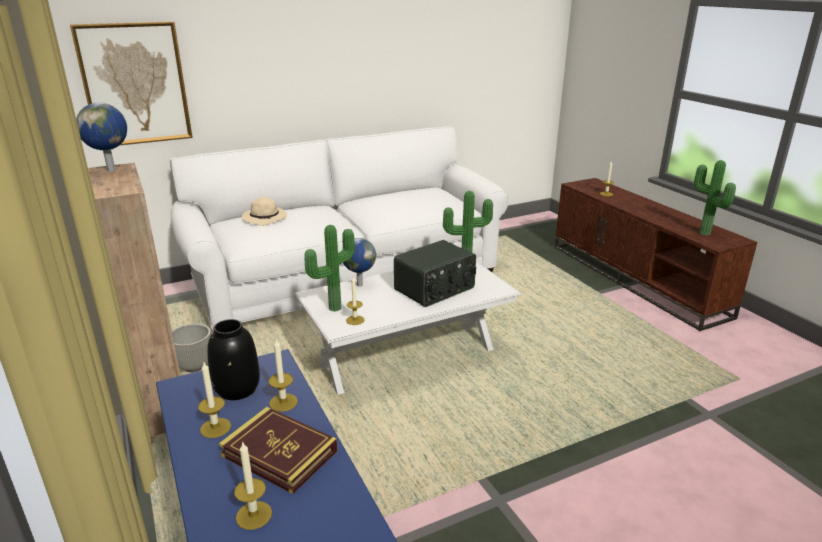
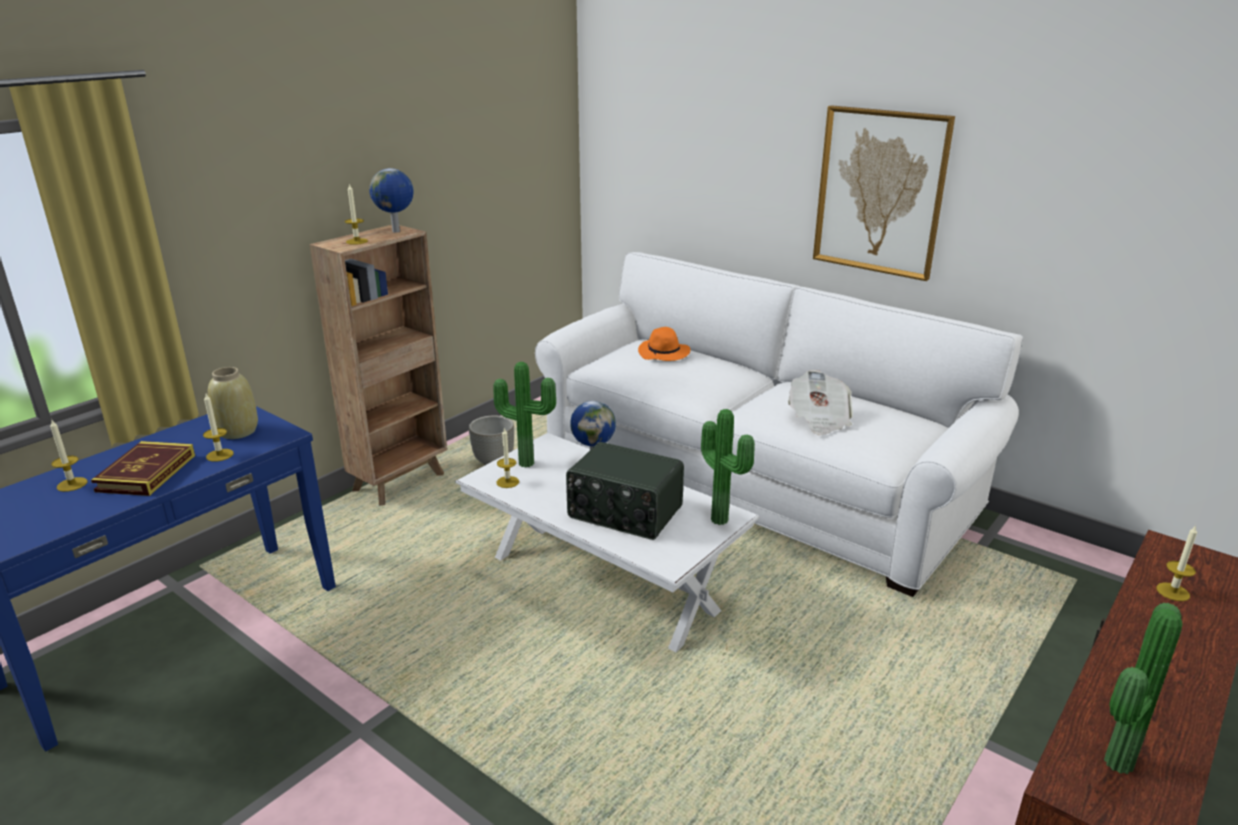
camera: 65 degrees right, 0 degrees up
(135, 84) = (633, 162): picture -> picture (880, 192)
(215, 428) = (181, 440): candle -> candle (357, 241)
(238, 389) = (237, 432): black vase -> beige vase
(265, 218) = (664, 354): beige hat -> orange hat
(411, 205) = (819, 419): none -> newspaper

